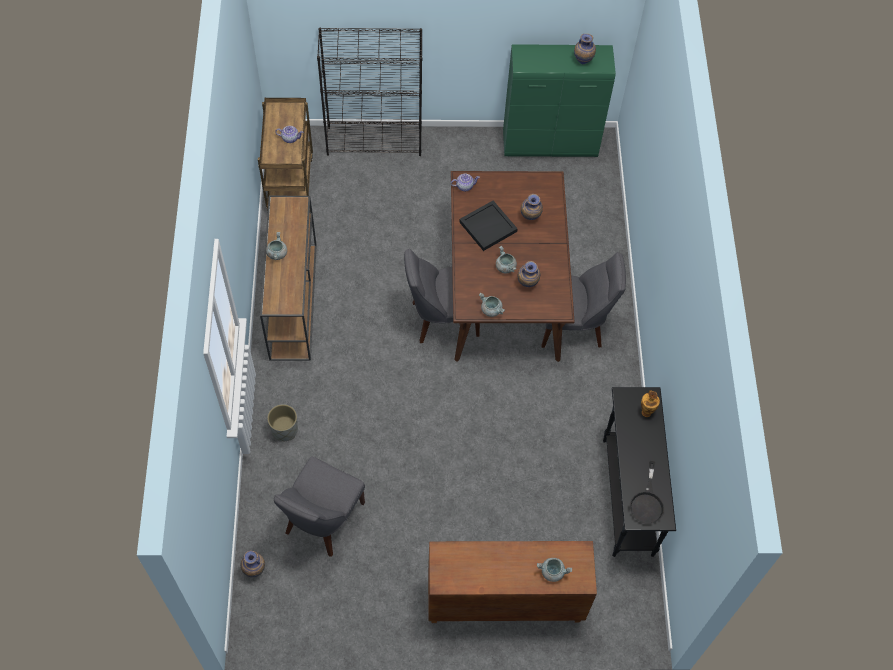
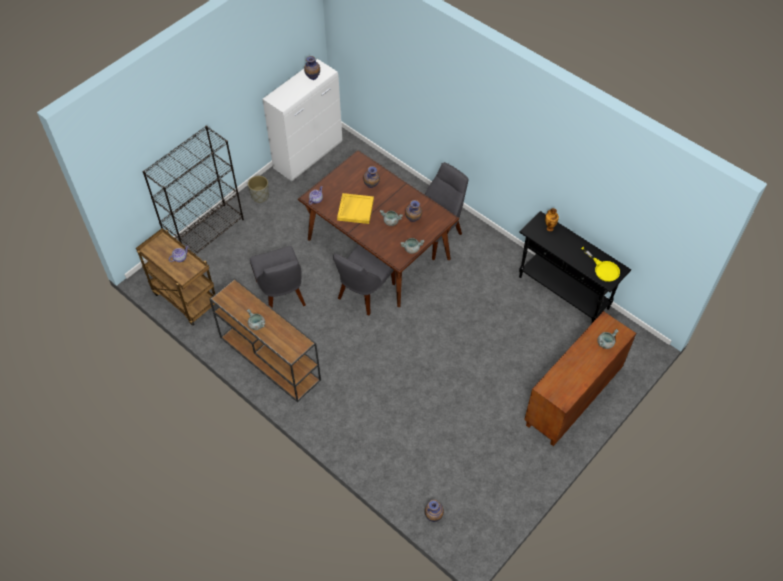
camera: 45 degrees left, 5 degrees down
(284, 430) = (354, 429): grey planter -> grey planter (260, 196)
(322, 521) = (435, 454): grey chair -> grey chair (281, 295)
(488, 226) = (355, 209): black tray -> yellow tray
(550, 144) = (308, 155): green cabinet -> white cabinet
(647, 502) = (603, 269): black frying pan -> yellow frying pan

